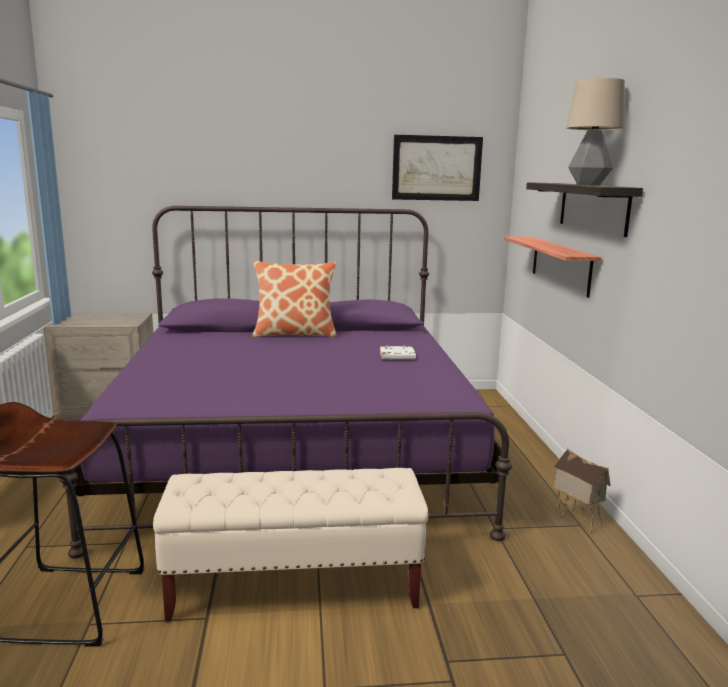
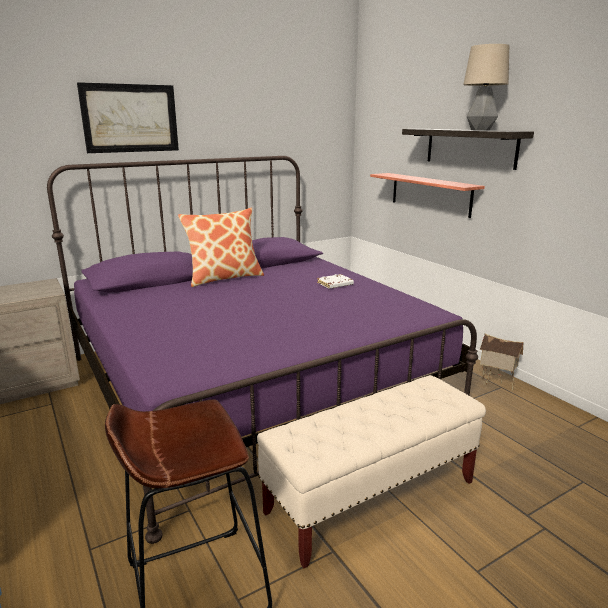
camera: 25 degrees left, 5 degrees up
(436, 168) = (300, 118): picture -> picture (130, 118)

